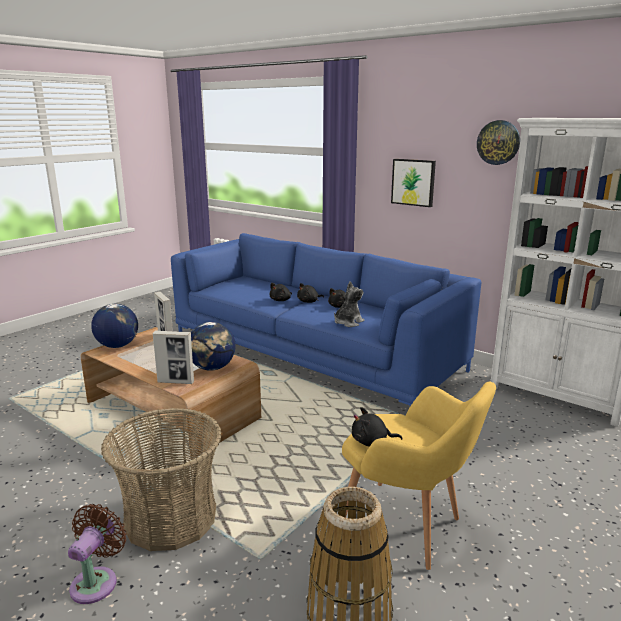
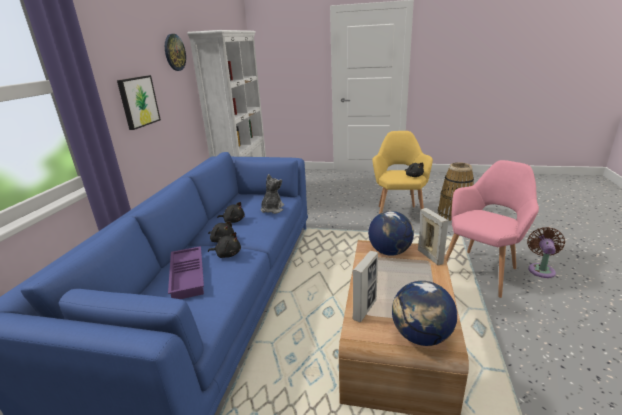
camera: 115 degrees left, 5 degrees up
(97, 581) = (541, 269): brown fan -> brown fan turned 120 degrees clockwise
(171, 518) = (482, 269): basket -> pink armchair
(266, 289) = (189, 276): none -> purple tray
(348, 322) = (272, 209): plush toy -> plush toy turned 90 degrees clockwise

